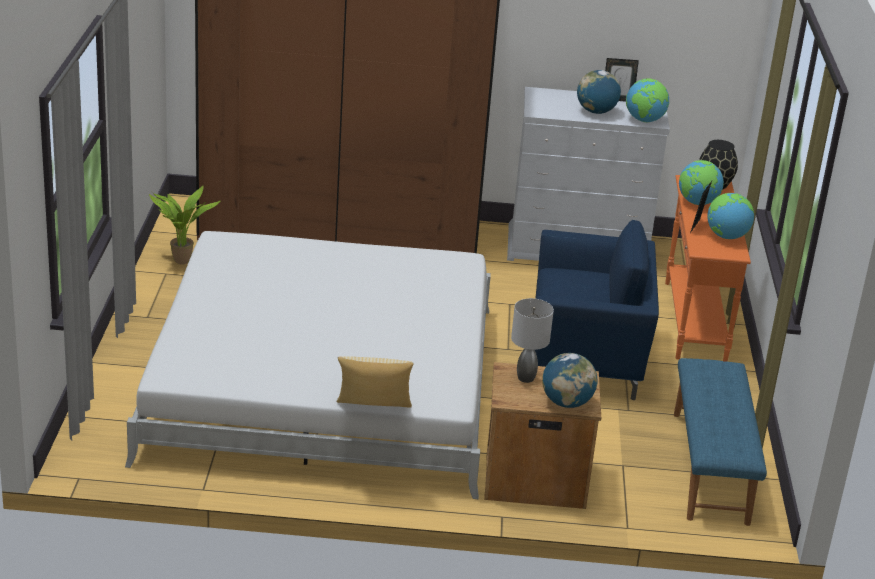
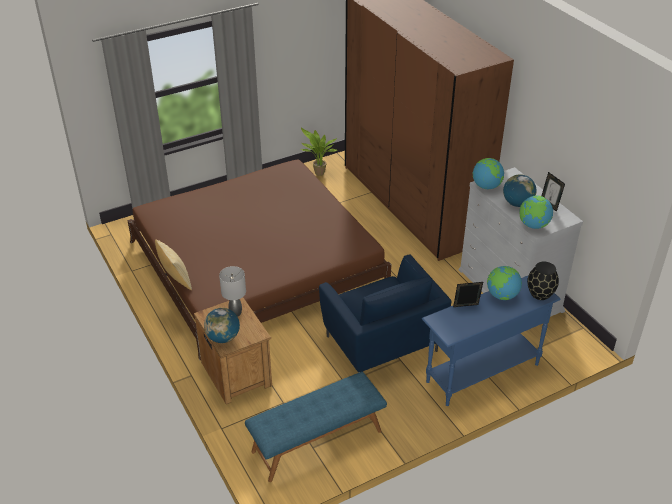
camera: 60 degrees right, 10 degrees up
(324, 382) = (257, 264): white bed -> brown bed
(694, 322) = (482, 373): orange console table -> blue console table
(726, 236) = (469, 324): globe -> globe (486, 186)

